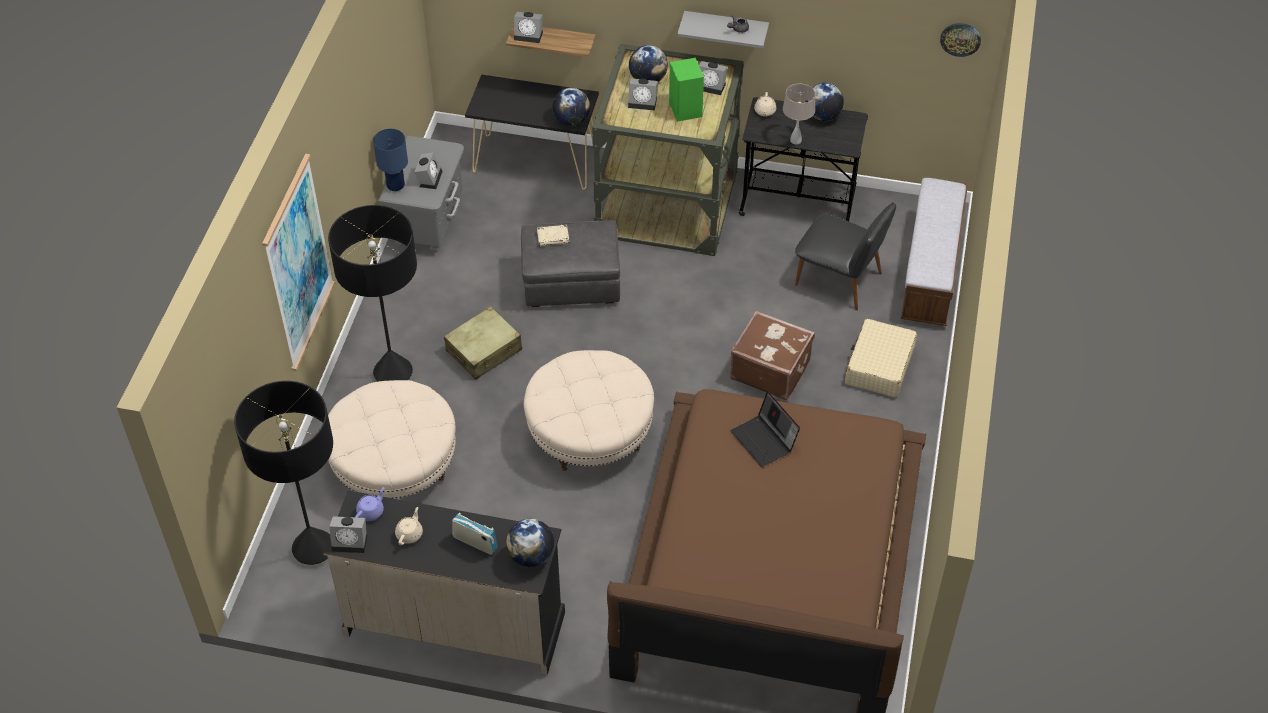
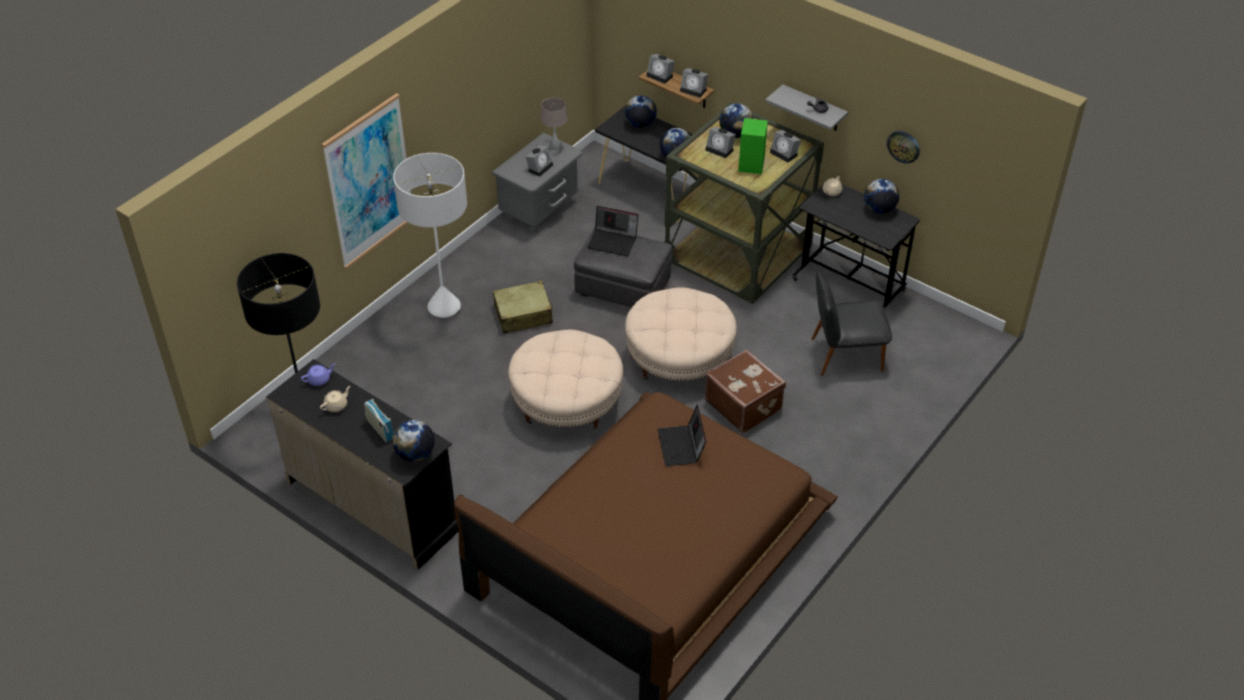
camera: 25 degrees right, 5 degrees down
(351, 541) = (290, 395): alarm clock -> alarm clock (694, 90)
(393, 374) = (444, 309): black floor lamp -> white floor lamp
(394, 463) = (404, 373): beige ottoman -> beige ottoman (679, 358)
(395, 187) = (510, 166): blue table lamp -> none
(511, 94) = (640, 124): none -> globe
(553, 237) = (613, 241): beige book -> laptop
(795, 140) = (843, 221): beige table lamp -> beige table lamp (555, 146)
(838, 279) = (846, 354): black chair -> black chair turned 120 degrees clockwise
(879, 366) = (839, 433): beige suitcase -> none
(930, 271) = (932, 374): bench -> none
(960, 39) = (1004, 167): wall clock -> wall clock (903, 146)

